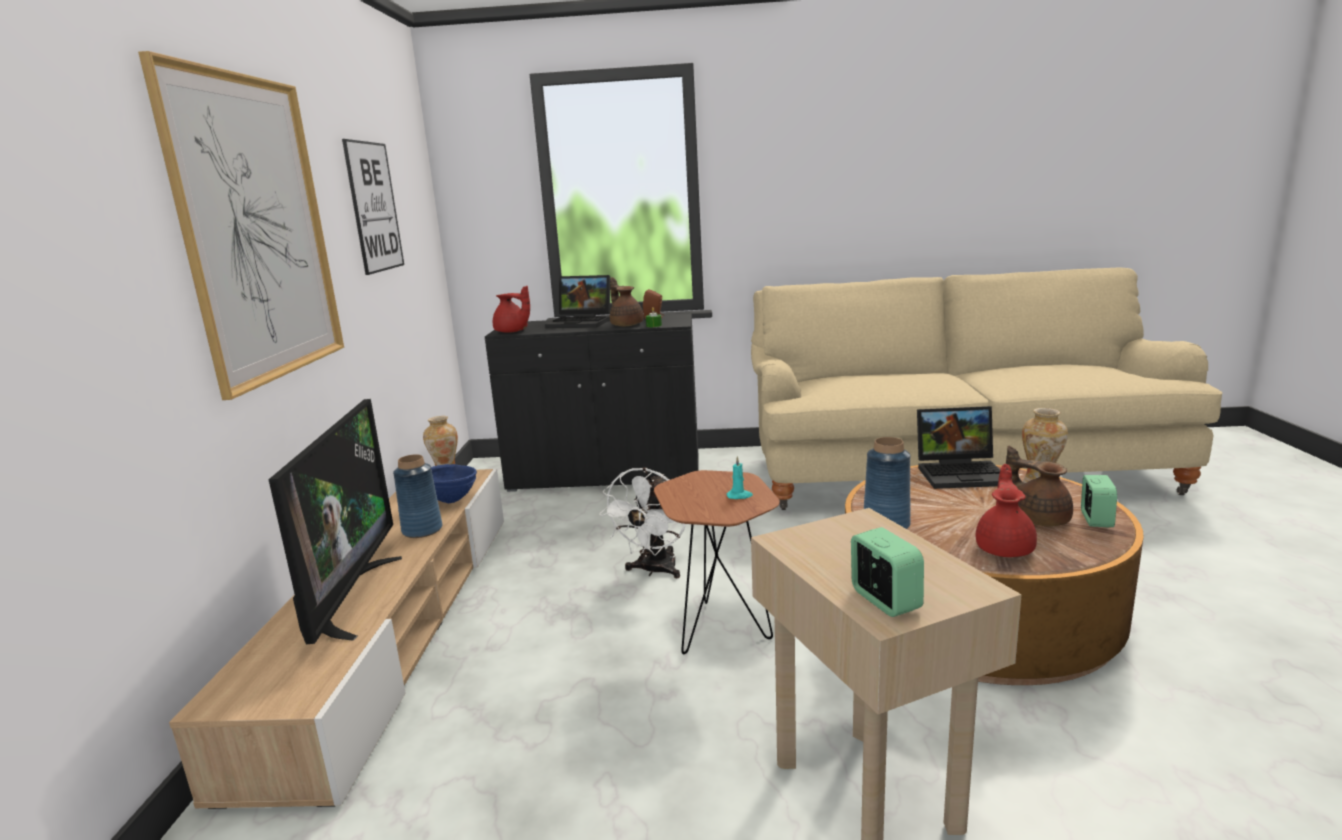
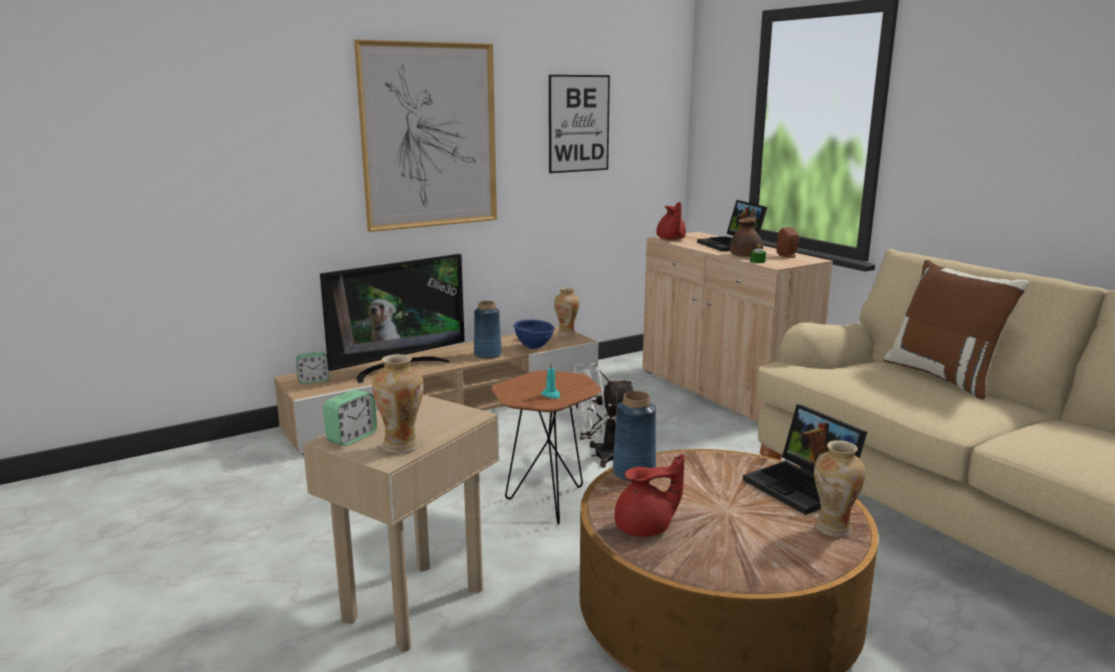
camera: 55 degrees right, 0 degrees up
(605, 475) = (723, 391): black cabinet -> beige cabinet
(874, 372) = (944, 377): none -> brown pillow
(937, 573) = (402, 446): none -> vase
(1039, 518) = (735, 537): brown teapot -> none
(1096, 520) = (771, 567): alarm clock -> alarm clock (313, 380)

